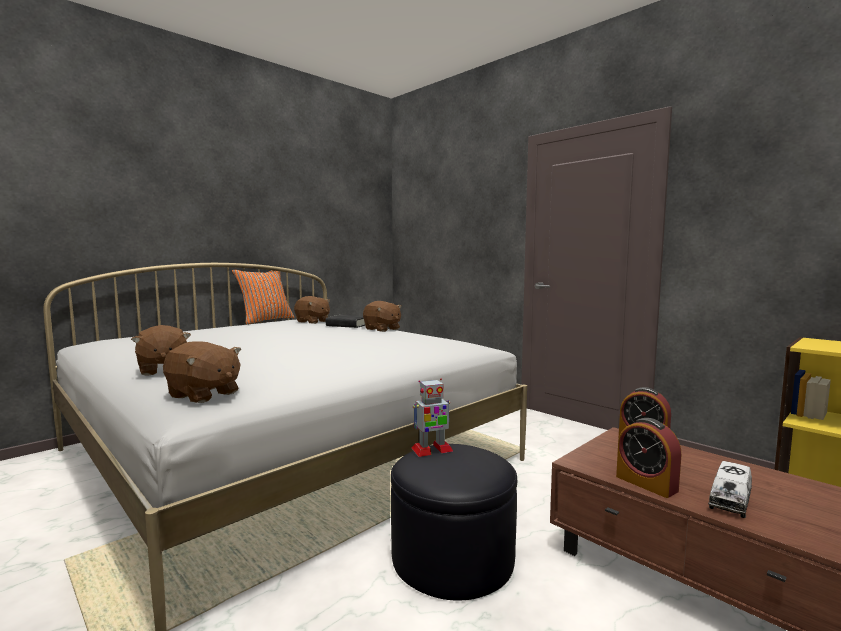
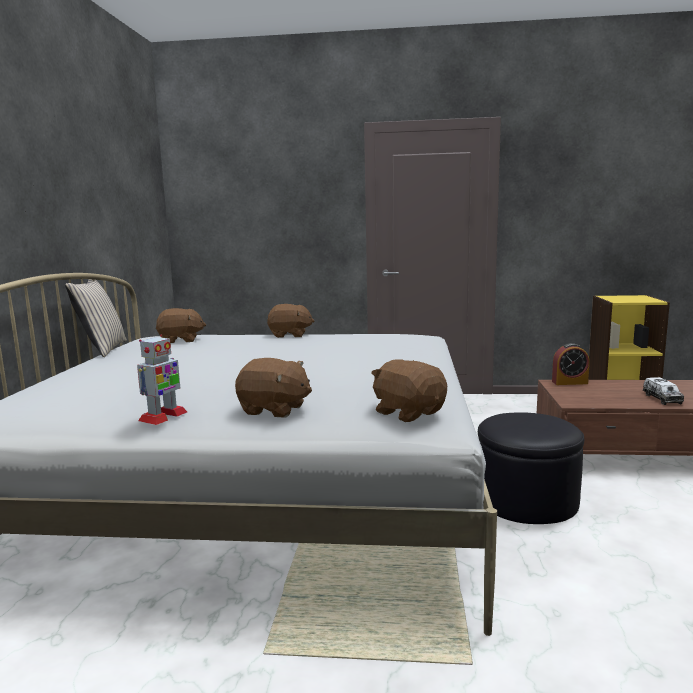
camera: 40 degrees left, 5 degrees up
(203, 395) = (408, 413): brown plush toy -> brown plush toy turned 120 degrees counterclockwise
(265, 320) = (102, 349): orange pillow -> beige pillow
(347, 325) = (240, 337): black book -> none
(431, 450) = (499, 421): toy robot -> toy robot (163, 417)
(646, 483) = (621, 403): alarm clock -> none

